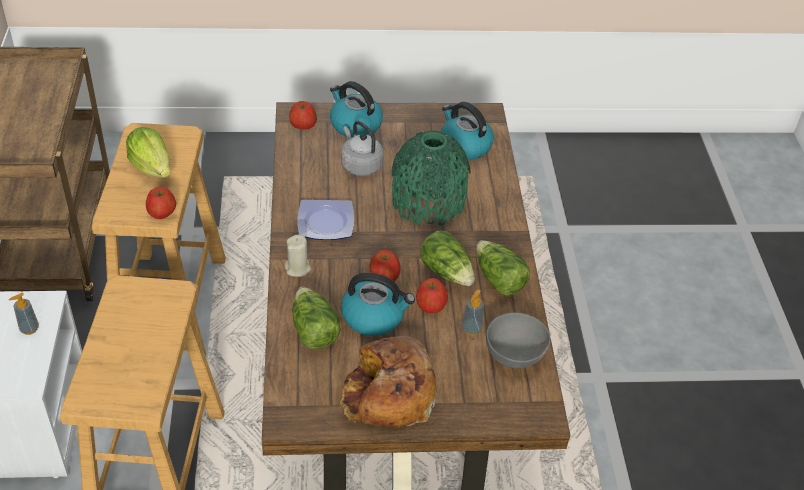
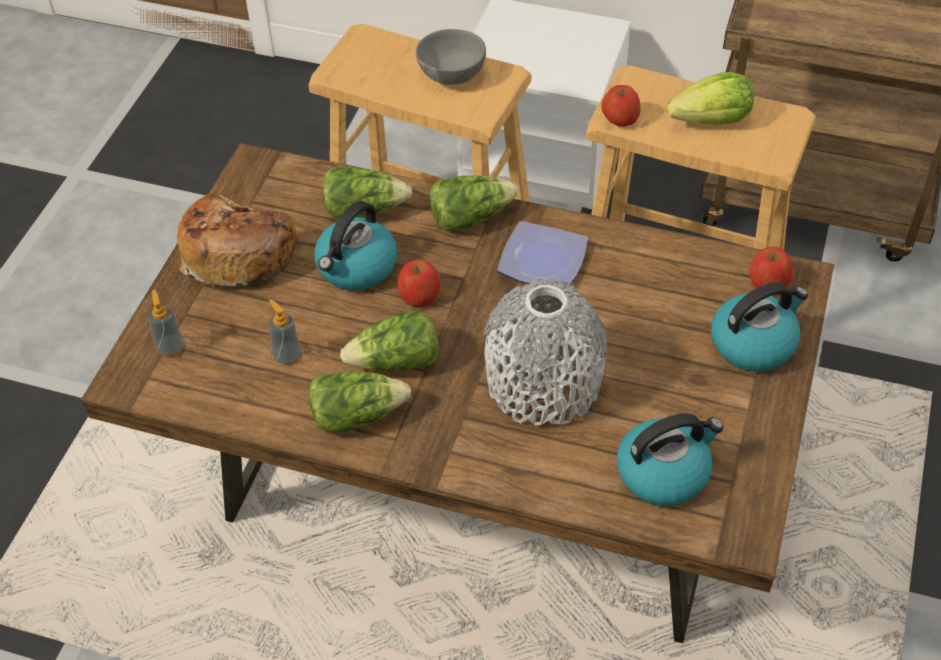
camera: 115 degrees right, 5 degrees up
(29, 328) = (552, 71): soap dispenser -> soap dispenser (170, 348)
(298, 268) = (470, 217): beige candle -> lettuce
(360, 165) = (653, 325): grey kettle -> none
(428, 202) = (543, 383): green vase -> grey vase
(431, 304) = (348, 327): apple -> none
(516, 355) = (222, 387): grey bowl -> grey bowl (449, 76)

